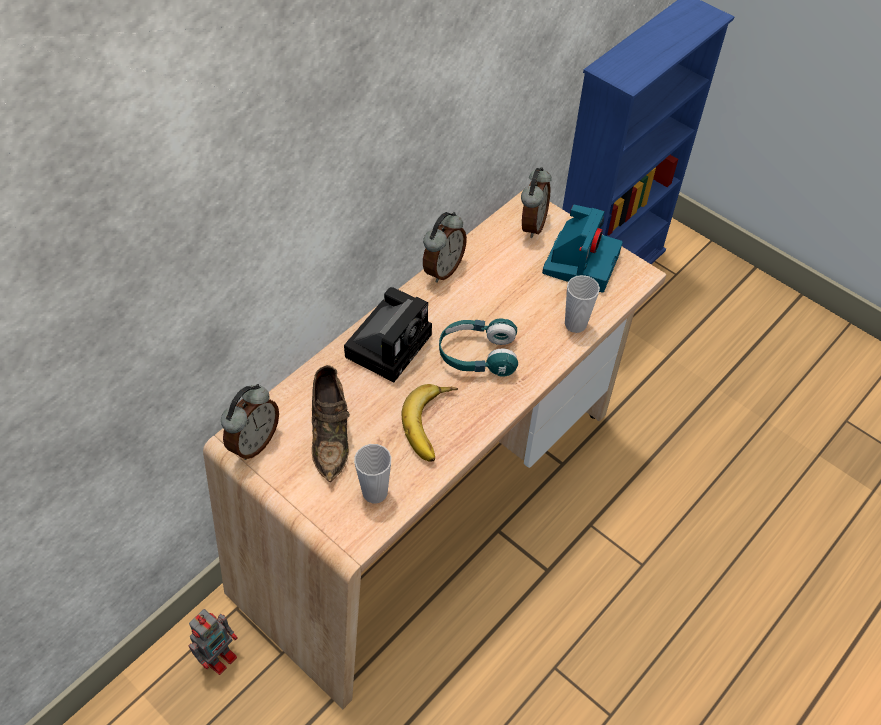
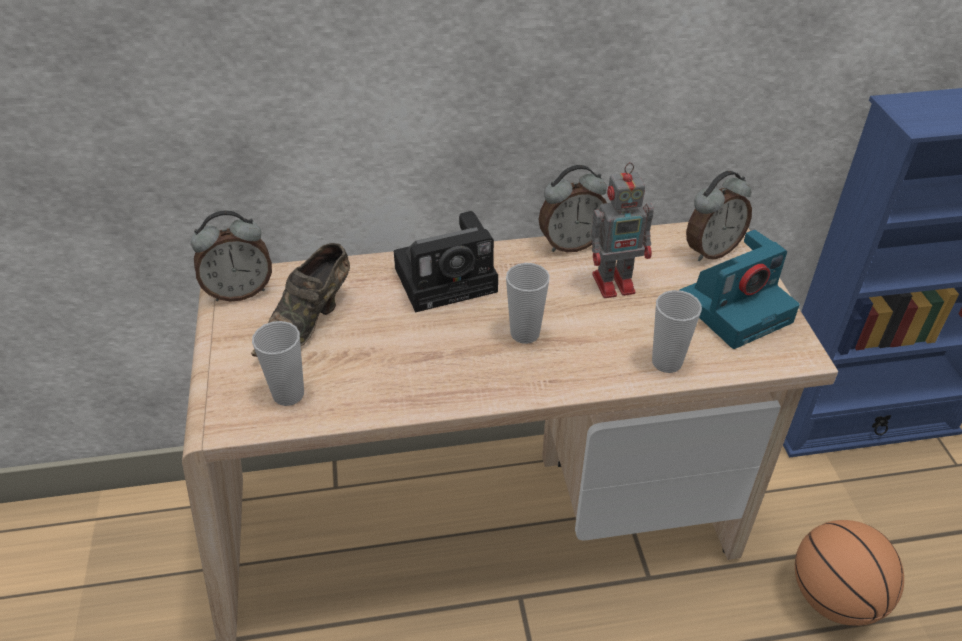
camera: 40 degrees right, 10 degrees down
(219, 655) = (178, 531): toy robot -> toy robot (616, 283)
(434, 425) = (411, 370): banana -> none
(477, 355) = (525, 334): turquoise headphones -> cup
(670, 406) = (834, 598): none -> basketball

